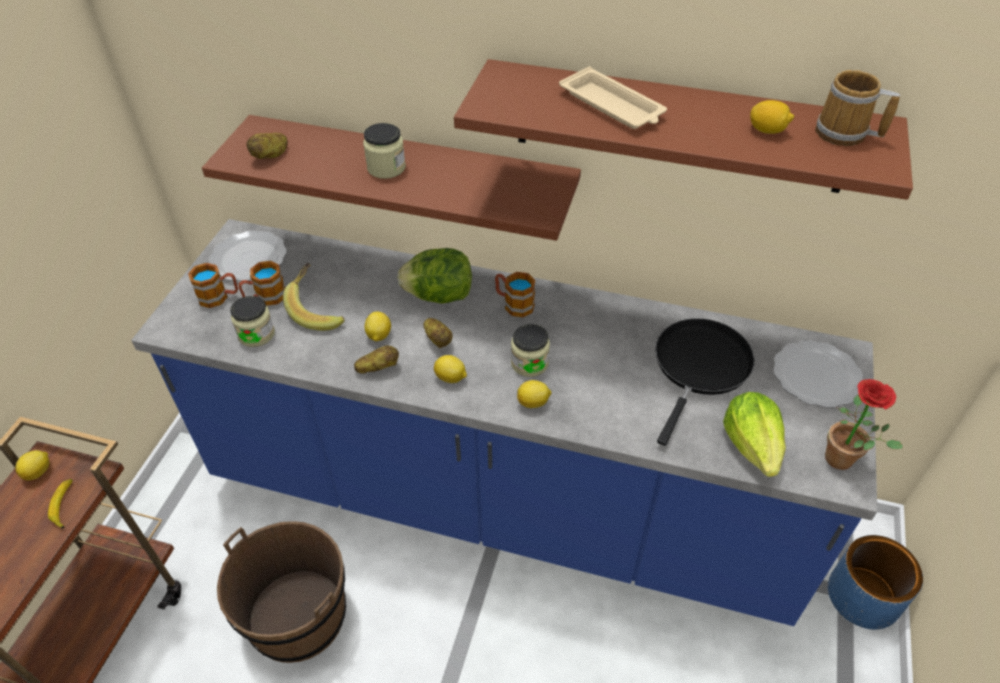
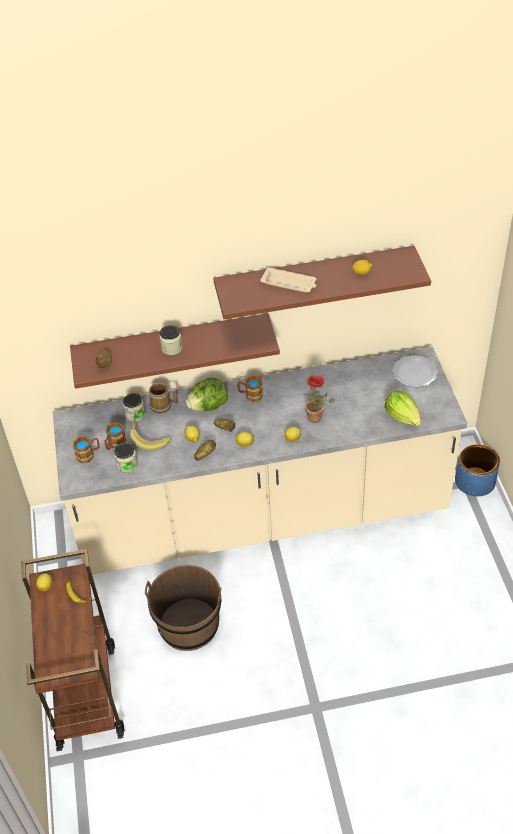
camera: 25 degrees left, 0 degrees up
(250, 258) = (87, 427): plate -> none
(501, 499) = (262, 517): blue counter -> beige counter
(529, 363) = (278, 421): jar -> jar (135, 414)
(700, 367) = (360, 390): black frying pan -> none
(844, 134) = (393, 263): mug -> mug (162, 406)
(844, 462) = (445, 407): potted plant -> potted plant (317, 418)

